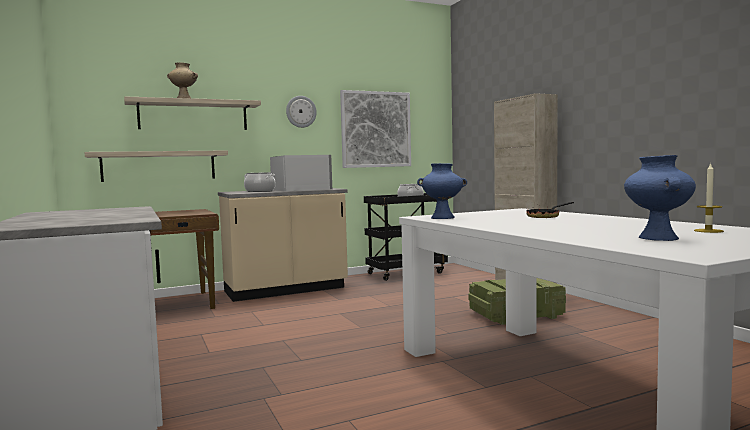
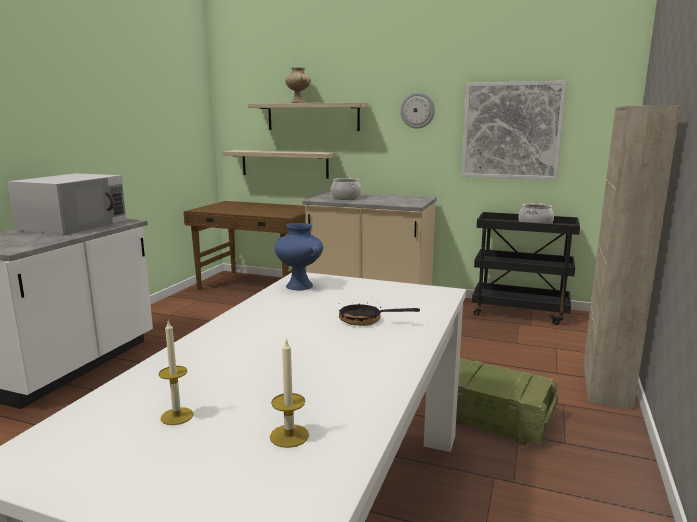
camera: 45 degrees right, 10 degrees up
(300, 189) = (390, 199): white microwave -> white microwave (74, 224)
(657, 238) = (177, 416): blue vase -> candle

